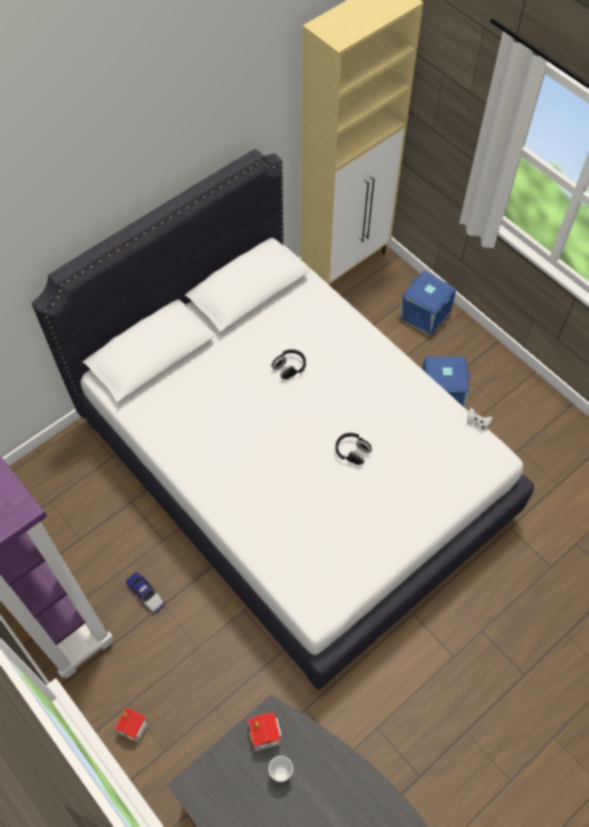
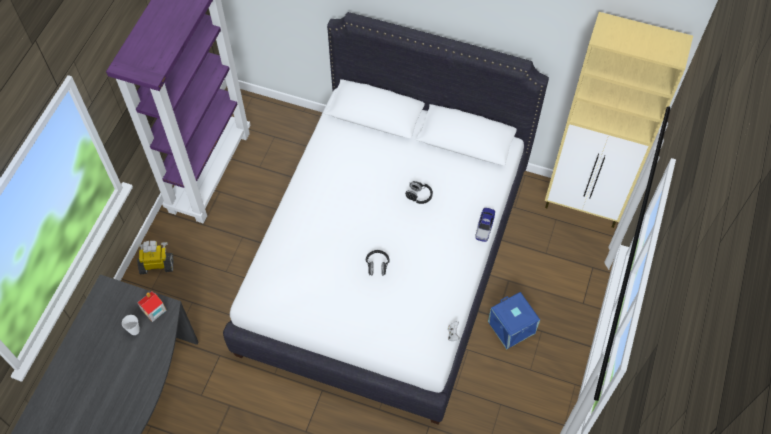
camera: 60 degrees right, 0 degrees up
(133, 728) = (157, 264): toy house -> toy robot
(146, 594) = (244, 223): toy car -> toy car (485, 226)
(424, 315) = (575, 282): blue storage box -> none

